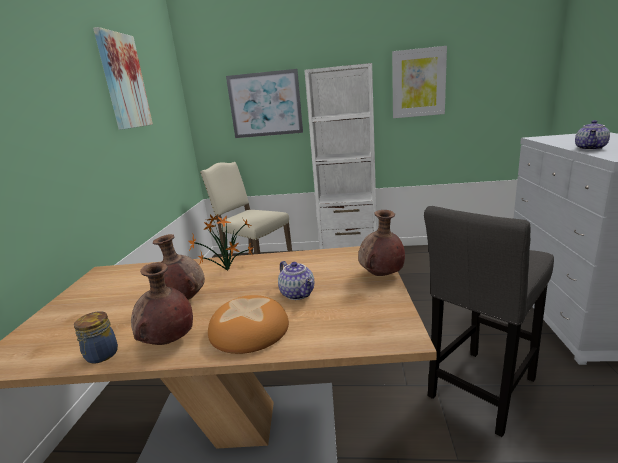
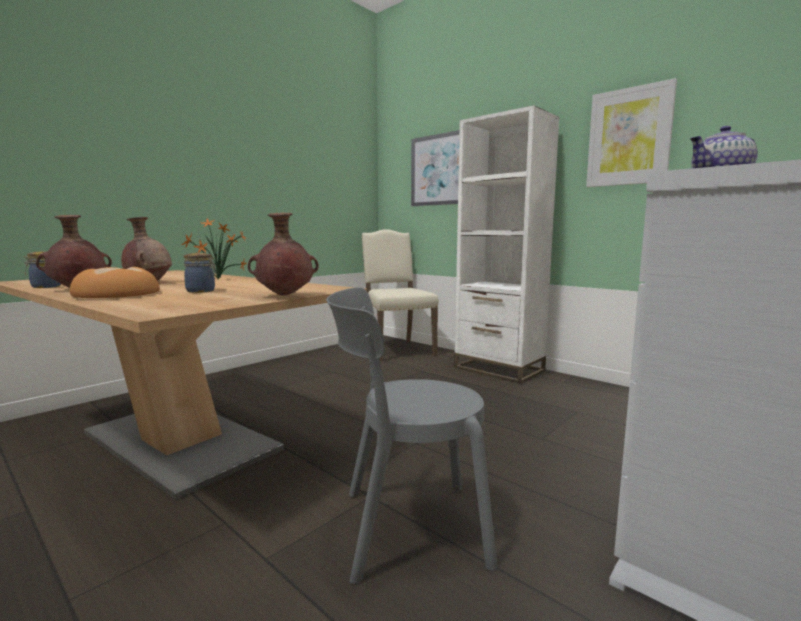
camera: 35 degrees right, 10 degrees down
(123, 81) = (284, 132): picture -> none
(298, 294) = (202, 291): teapot -> jar
(480, 391) = (404, 527): grey stool -> grey chair

